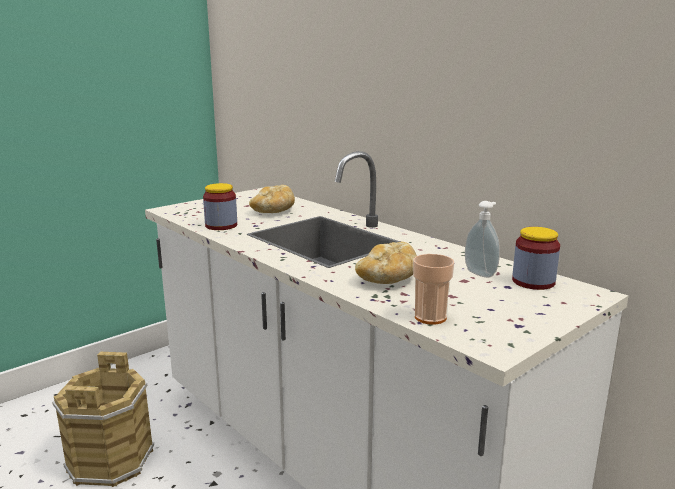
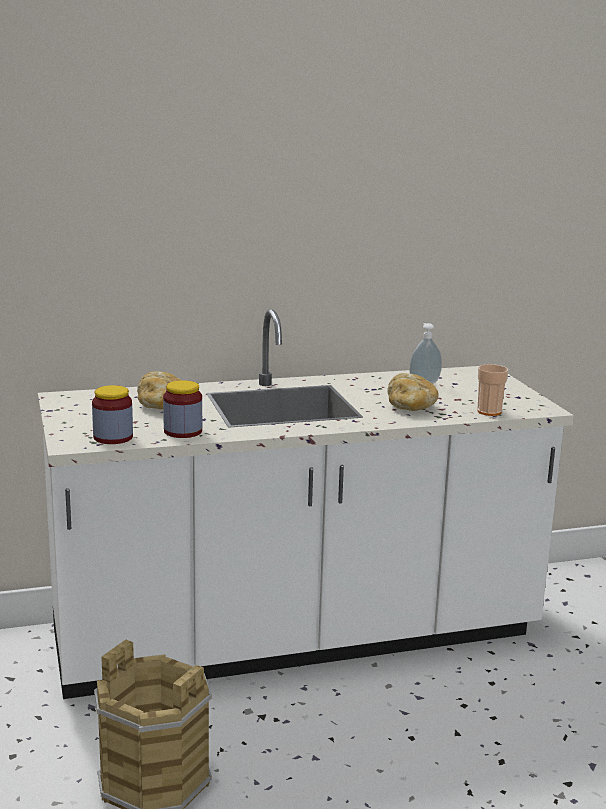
camera: 65 degrees left, 0 degrees up
(533, 282) = (452, 376): jar -> jar (113, 437)

